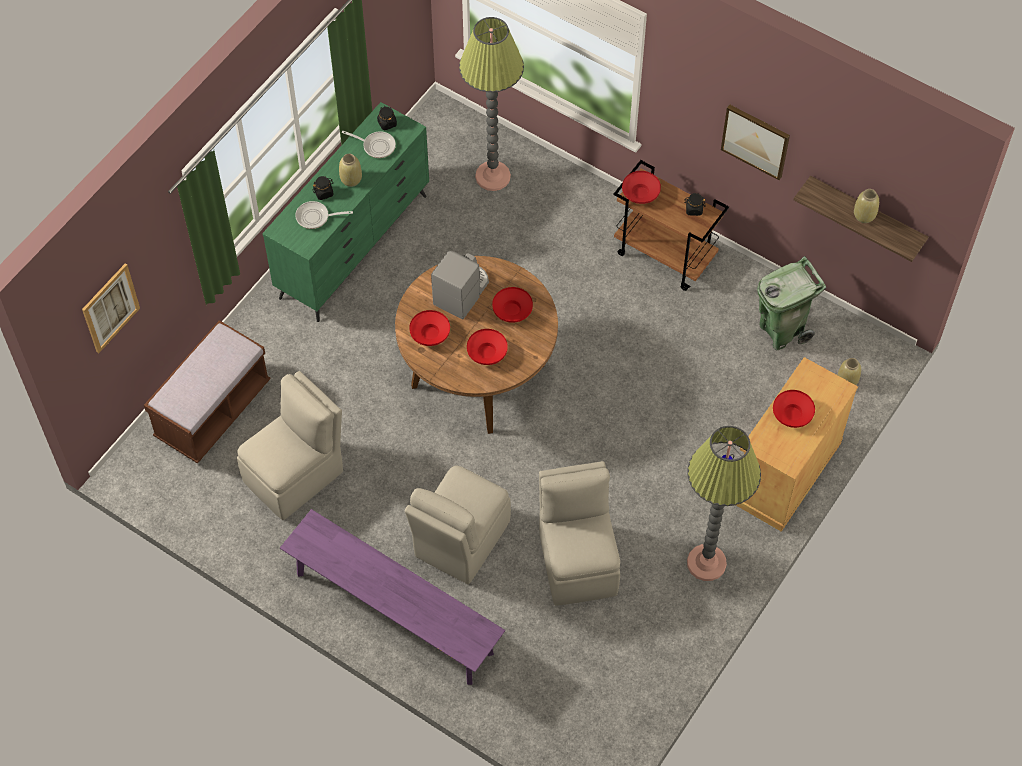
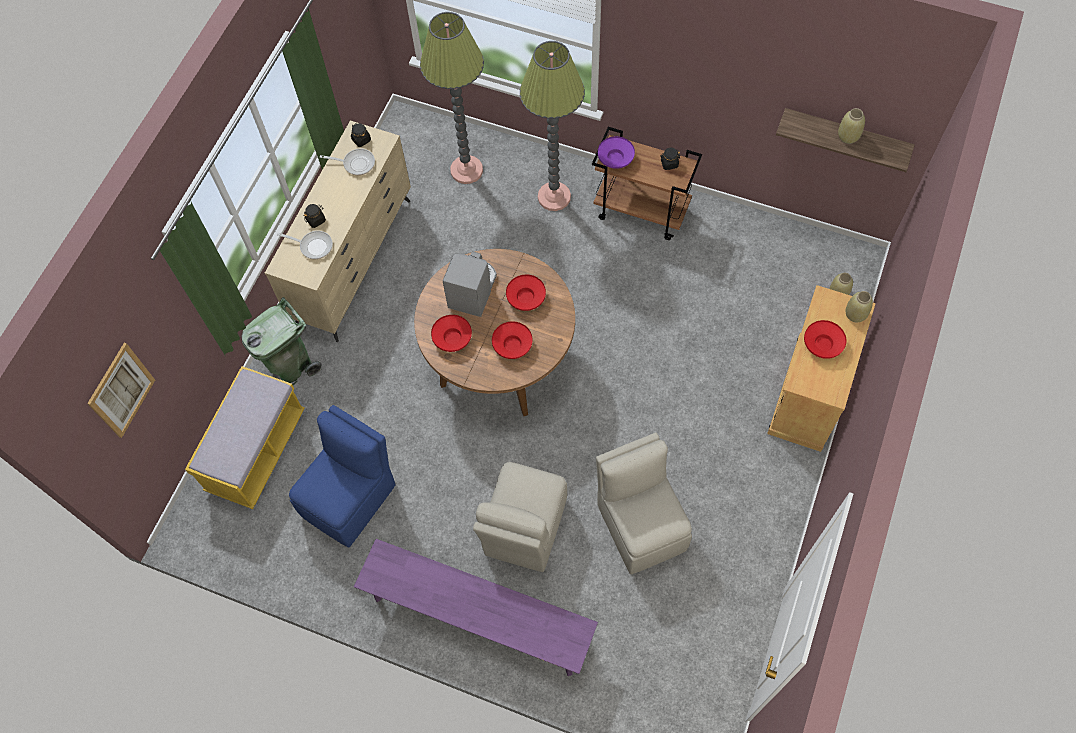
camera: 10 degrees left, 5 degrees up
(213, 411) = (256, 451): brown bench -> yellow bench
(295, 475) = (350, 498): beige chair -> blue chair
(315, 217) = (313, 246): frying pan -> frying pan turned 150 degrees counterclockwise
(350, 179) = (339, 201): beige vase -> beige vase (855, 314)
(354, 246) = (355, 262): green dresser -> beige dresser
(640, 193) = (615, 158): red bowl -> purple bowl
(706, 563) = (760, 498): floor lamp -> floor lamp (554, 197)
(755, 141) = (725, 84): picture -> none
(781, 330) = (766, 259): green trash can -> green trash can (292, 366)

